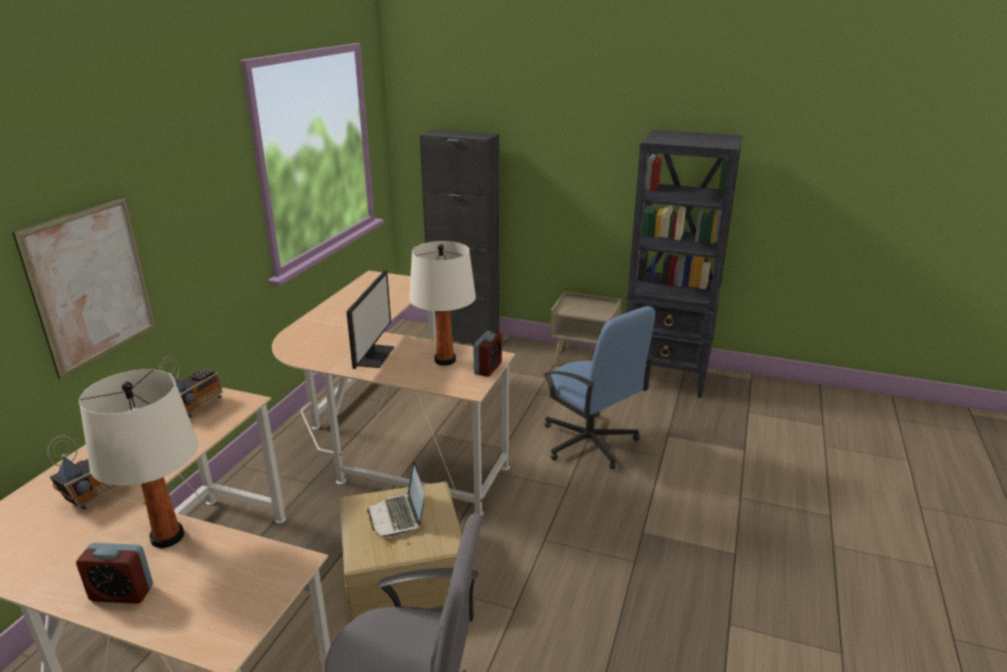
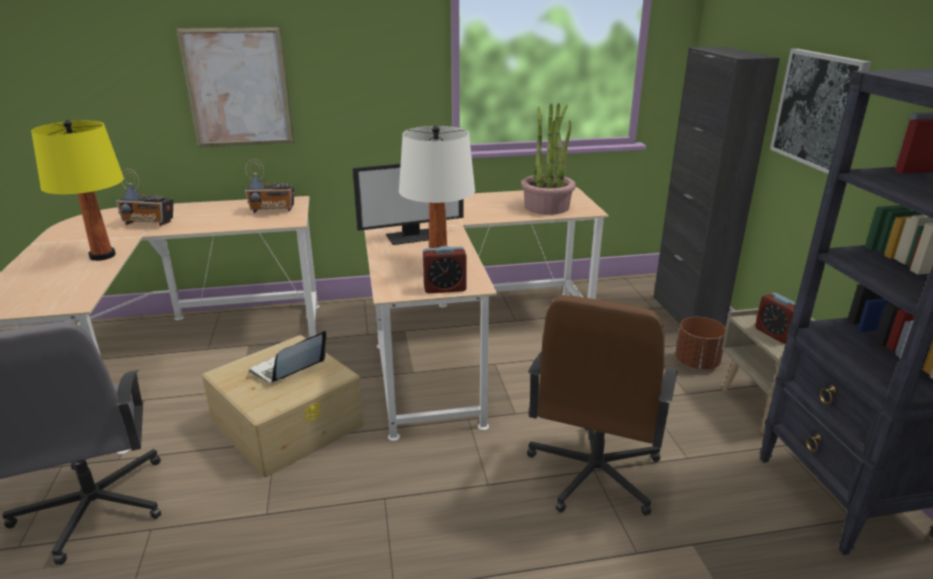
camera: 60 degrees right, 0 degrees up
(122, 593) = (38, 264): alarm clock -> alarm clock (775, 334)
(168, 536) = (103, 256): white table lamp -> yellow table lamp
(391, 292) = (547, 206): none -> potted plant
(520, 359) = (697, 363): none -> brown planter
(545, 164) = (818, 110): none -> picture
(589, 442) = (593, 473): blue office chair -> brown office chair

